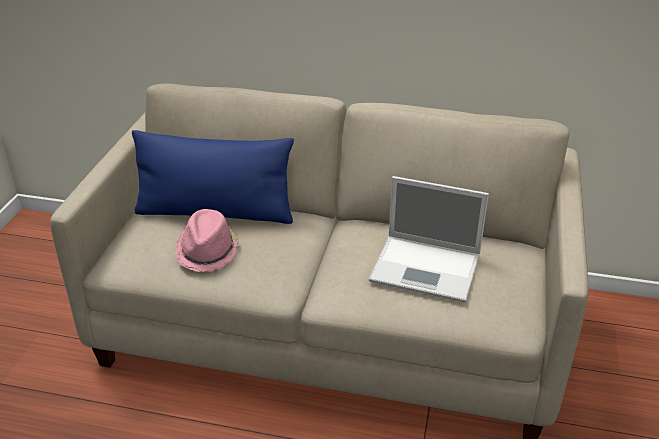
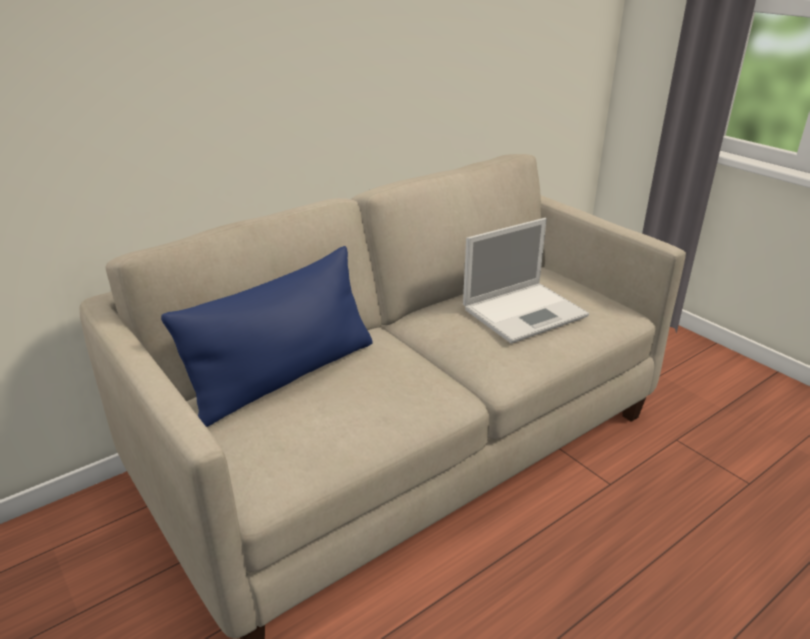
camera: 50 degrees left, 5 degrees down
(208, 251) = (348, 407): pink hat -> none

